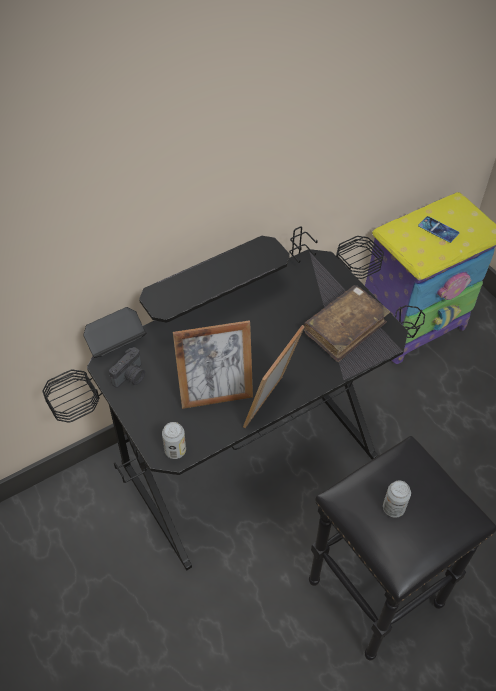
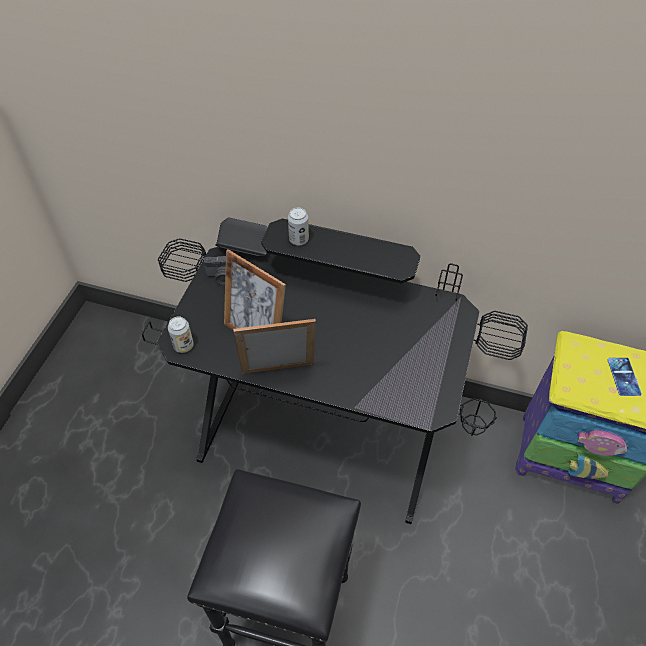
camera: 50 degrees right, 0 degrees up
(345, 328) = (408, 373): brown book -> none
(393, 508) = (261, 531): can -> can (298, 240)

